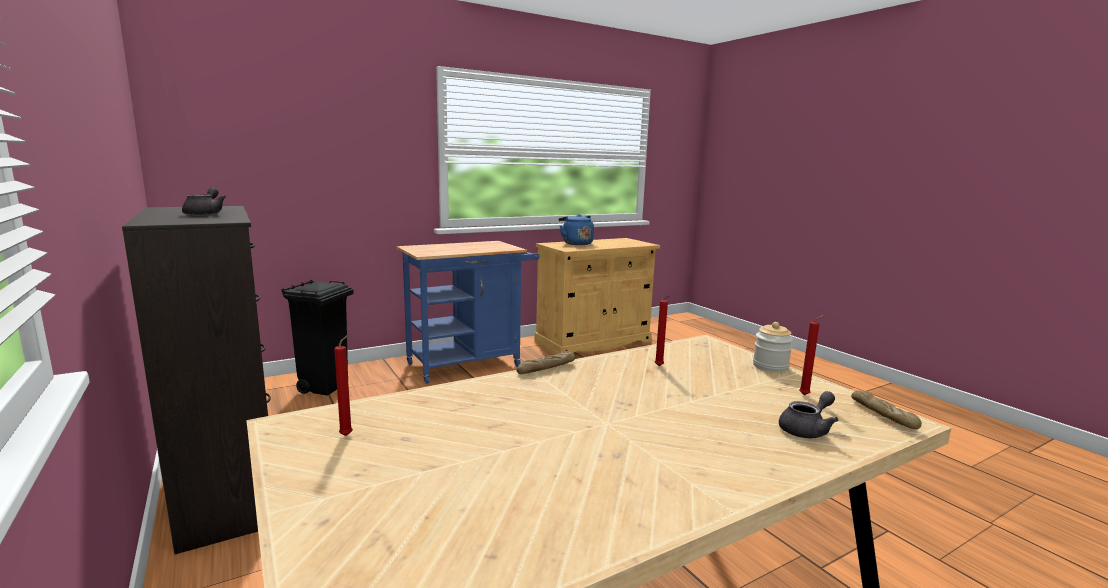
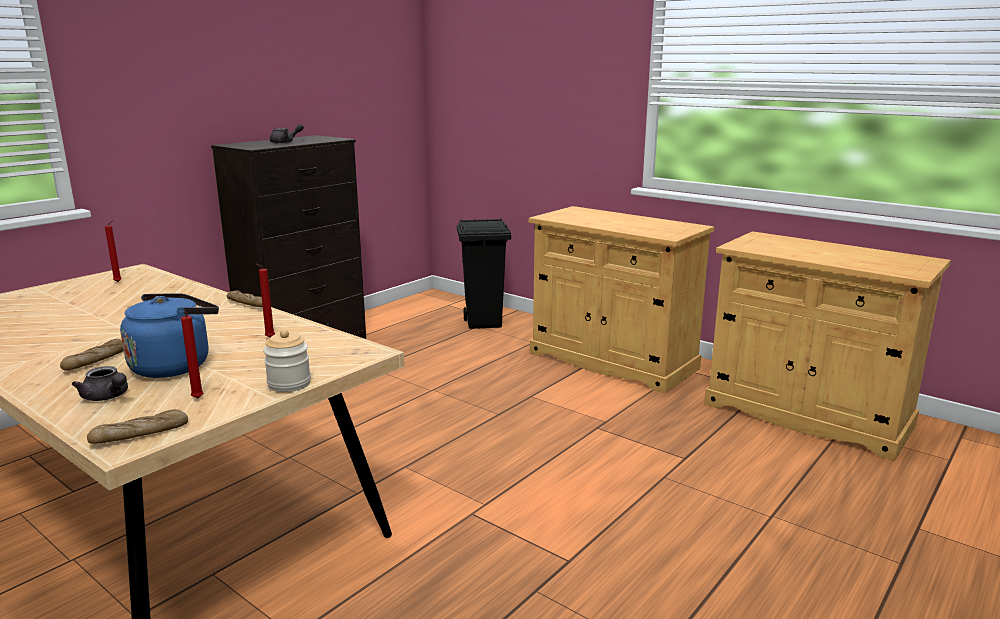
camera: 70 degrees right, 5 degrees up
(470, 363) = (612, 361): blue cart -> beige cabinet
(576, 243) = (798, 244): blue kettle -> blue kettle (175, 365)
(703, 438) = (96, 361): none -> bread

